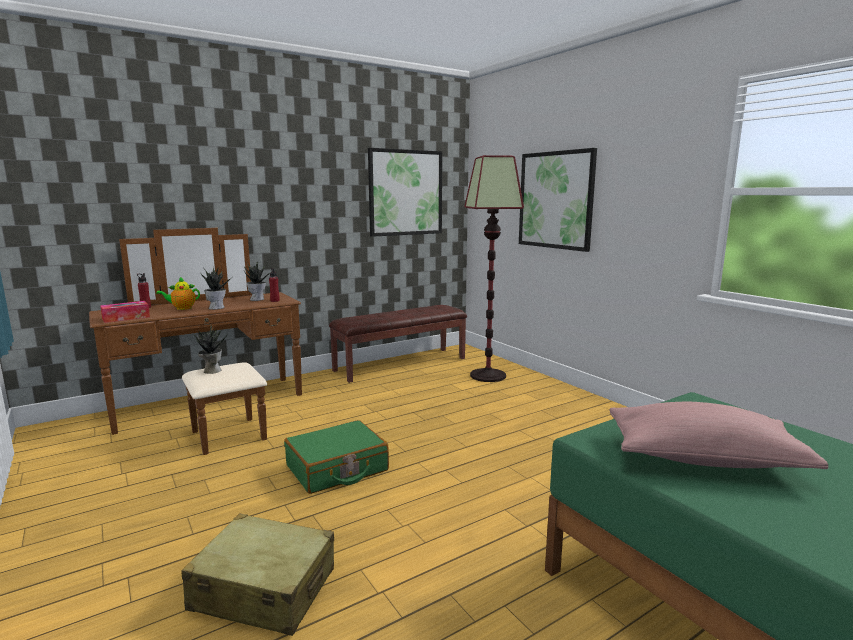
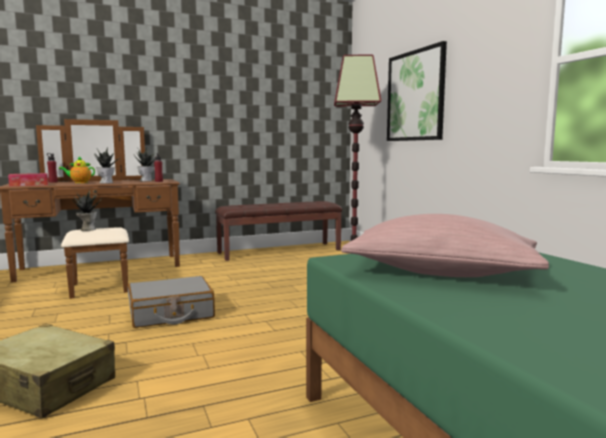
camera: 10 degrees right, 5 degrees down
(337, 468) = (171, 314): green suitcase -> grey suitcase
(405, 193) = (290, 99): picture -> none

